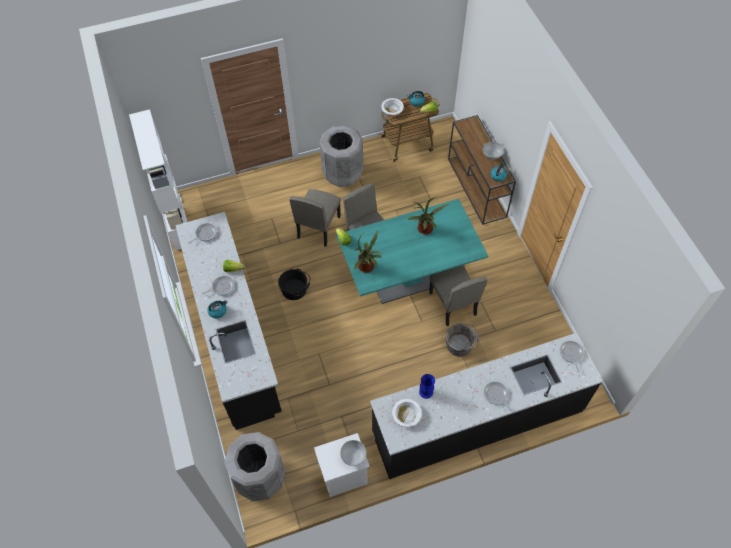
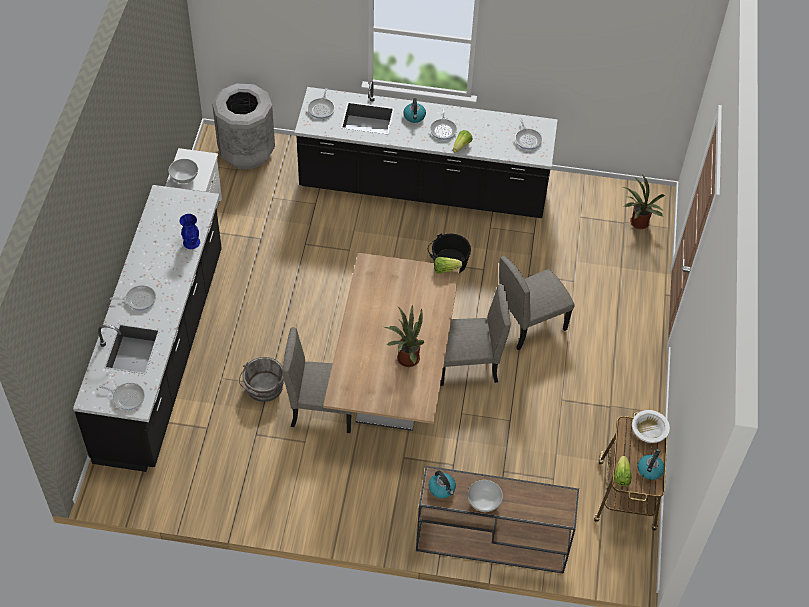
camera: 115 degrees right, 5 degrees down
(177, 221) = (621, 190): white bookcase -> none
(242, 377) = (322, 108): none -> frying pan
(318, 227) = (530, 323): beige chair -> beige chair turned 75 degrees counterclockwise
(343, 173) = (609, 389): grey trash can -> none
(367, 267) = (390, 275): potted plant -> potted plant (637, 223)
(406, 415) = (180, 215): white bowl -> none
(409, 277) = (392, 382): turquoise dining table -> brown dining table

